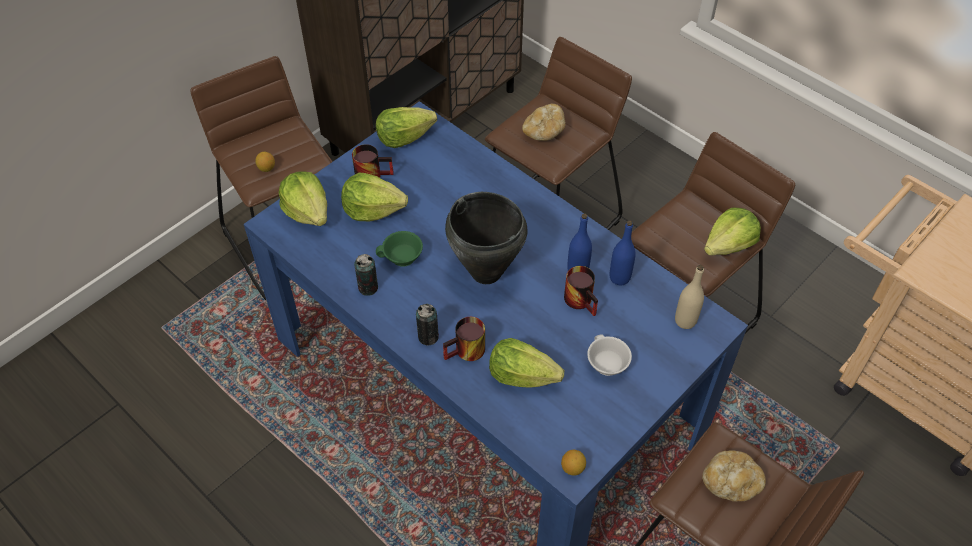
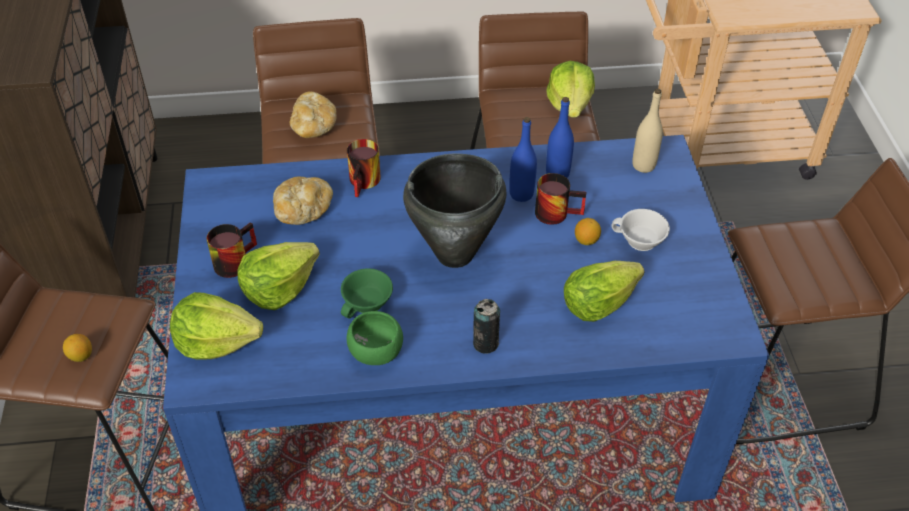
camera: 50 degrees left, 5 degrees down
(368, 288) = (375, 353): can -> green bowl
(404, 138) = (218, 208): lettuce -> none
(467, 353) = (534, 326): mug -> mug (366, 182)
(572, 468) = (729, 332): lemon -> lemon (586, 240)
(731, 482) = (798, 258): bread -> bread (303, 210)

